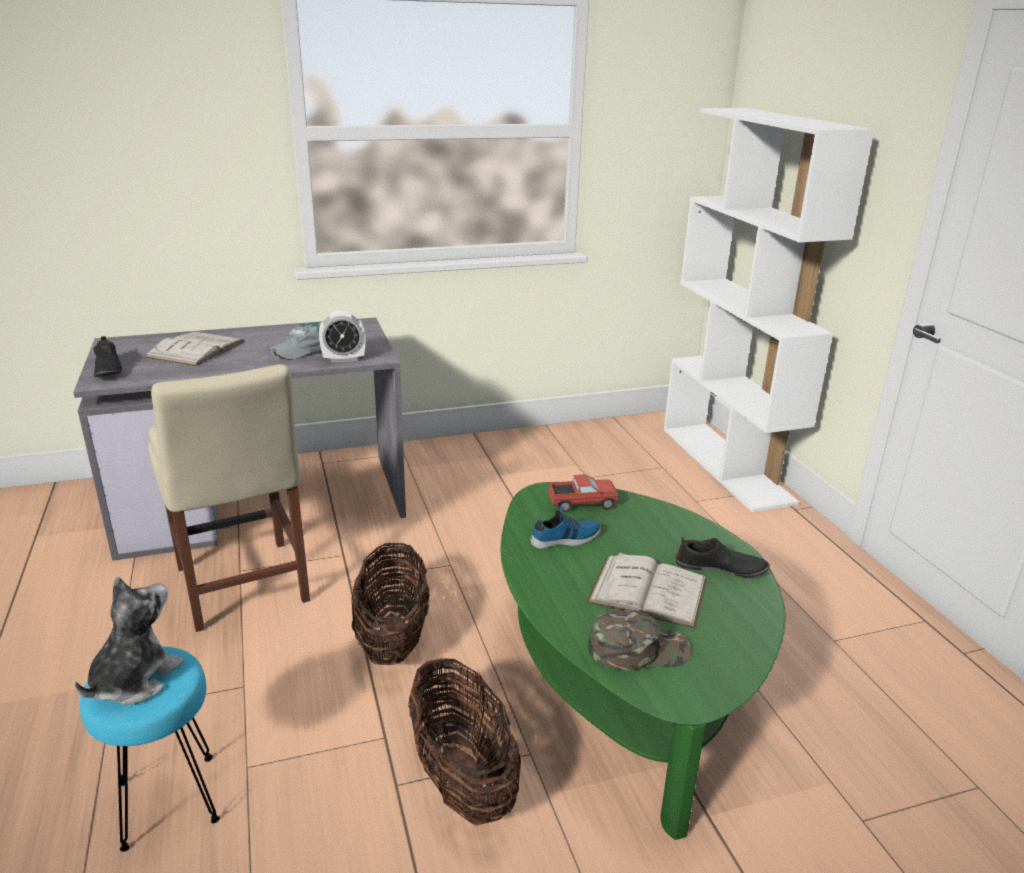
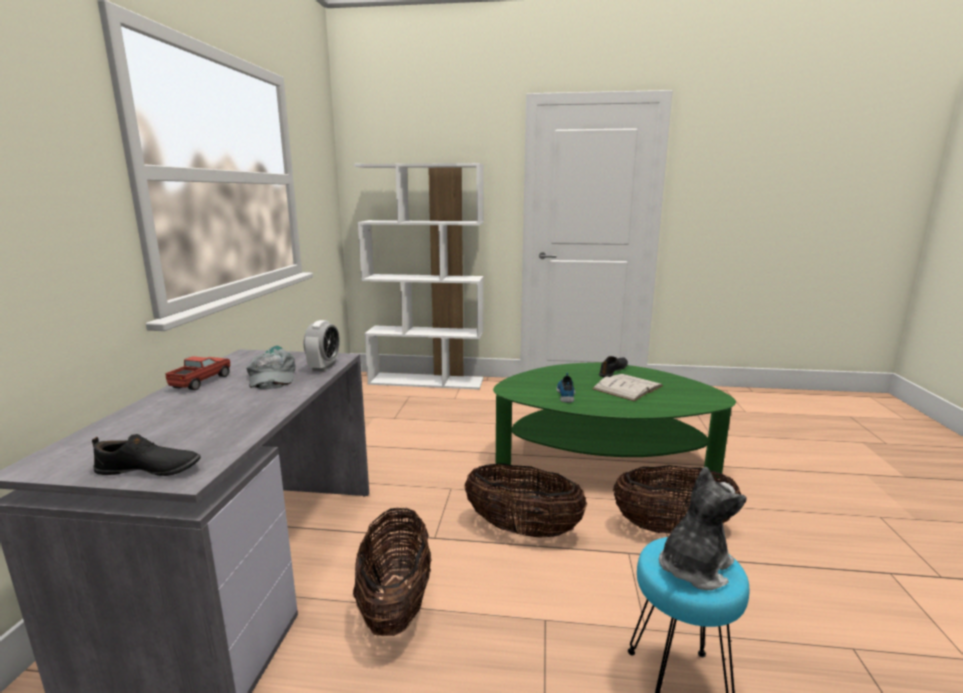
camera: 65 degrees left, 10 degrees down
(134, 680) = (693, 567): plush toy -> plush toy turned 90 degrees clockwise
(196, 349) = (176, 418): white book -> none
(243, 588) = (395, 603): beige chair -> basket
(582, 504) = (529, 383): toy truck -> toy truck (201, 382)
(638, 649) = (678, 399): green cap -> none

